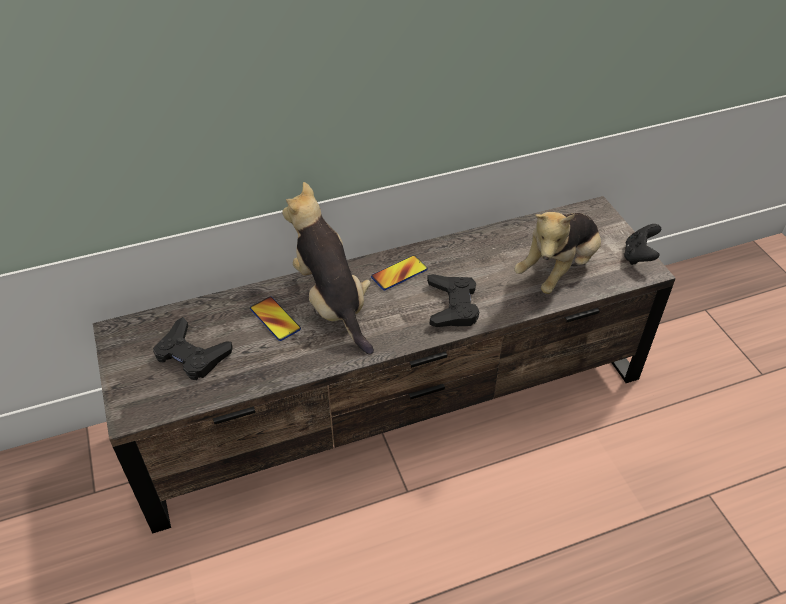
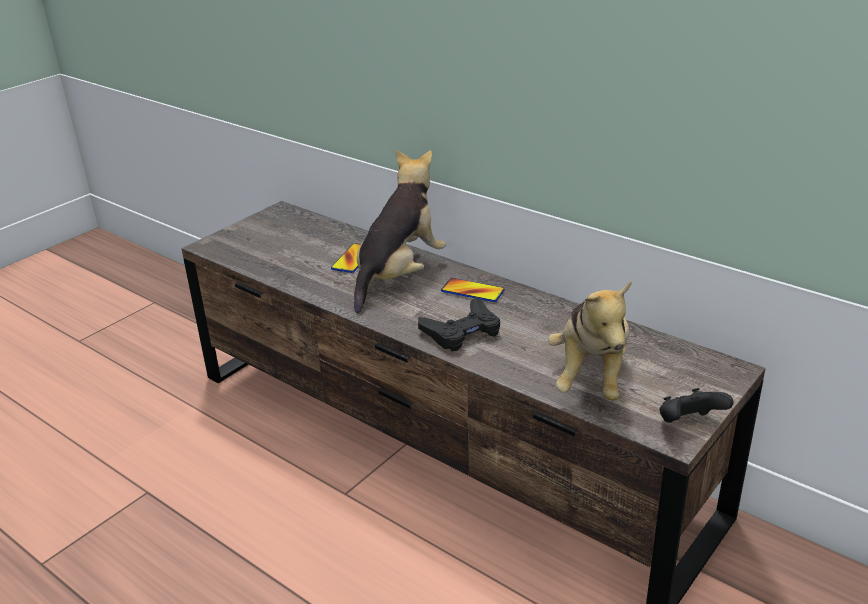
camera: 60 degrees right, 15 degrees down
(192, 355) = (283, 243): black game controller -> none
(558, 269) = (591, 375): plush toy -> plush toy turned 90 degrees counterclockwise

